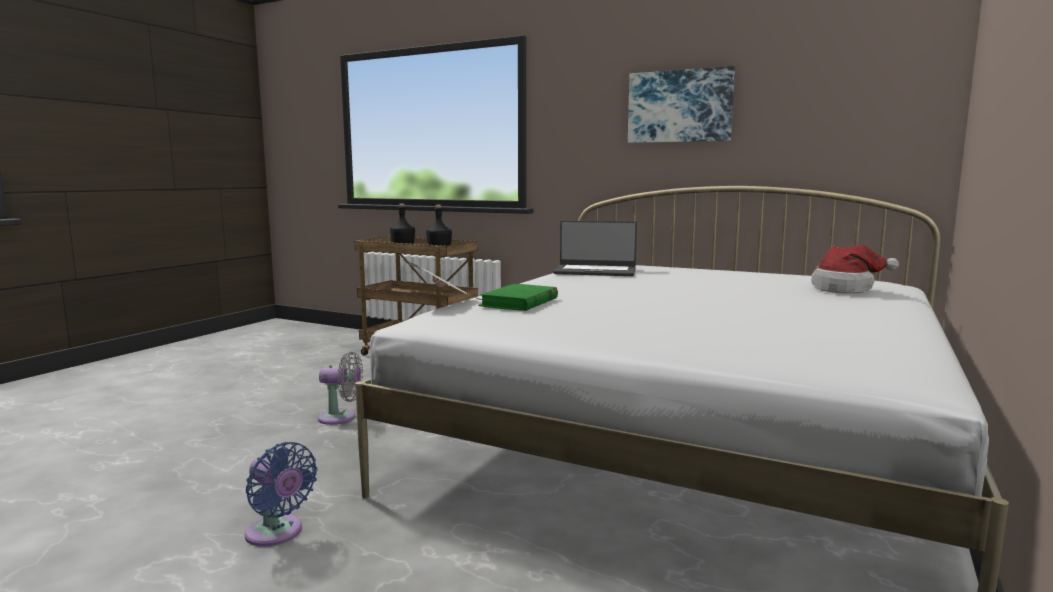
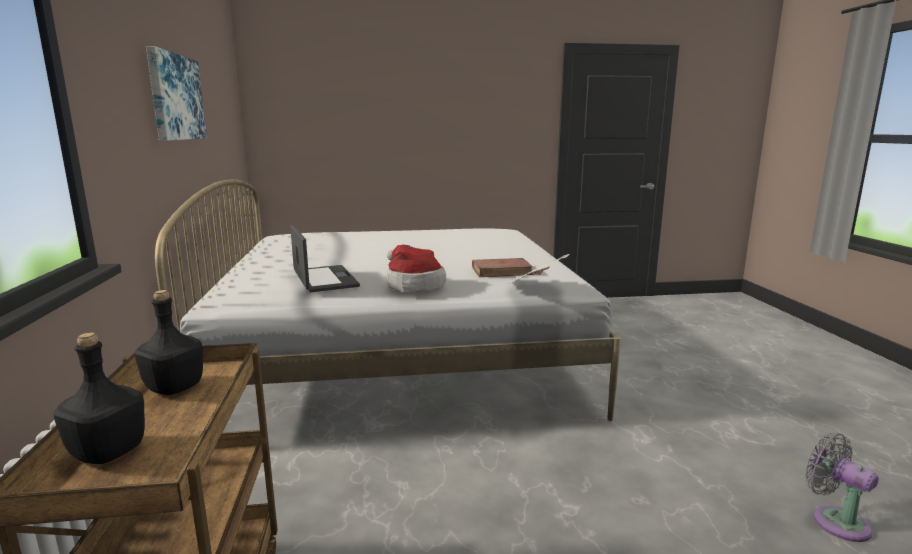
camera: 125 degrees left, 5 degrees up
(277, 534) = (681, 424): blue fan -> none
(341, 418) = (535, 518): grey fan -> grey fan (835, 520)
(519, 302) = (502, 271): green book -> brown book
(846, 289) = (339, 235): hat -> hat (412, 284)

